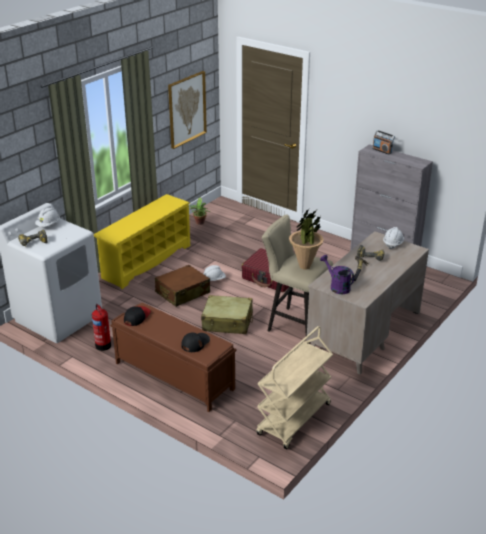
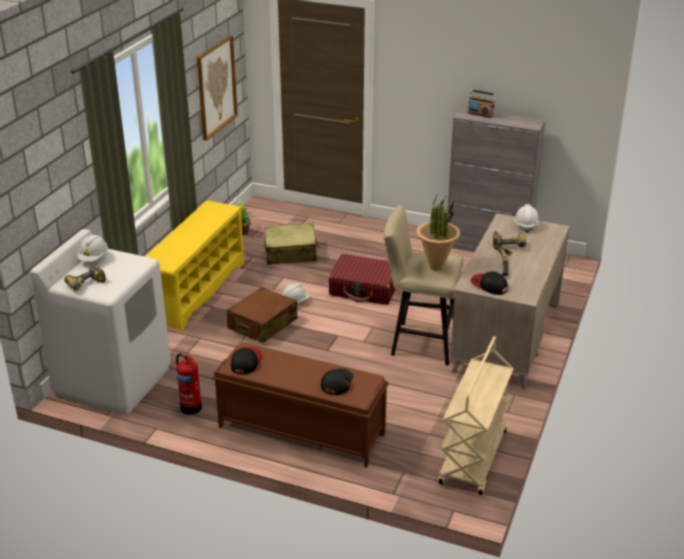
camera: 15 degrees left, 0 degrees up
(227, 322) = (337, 352): beige suitcase -> beige suitcase (291, 253)
(337, 286) = (488, 285): purple watering can -> cap

